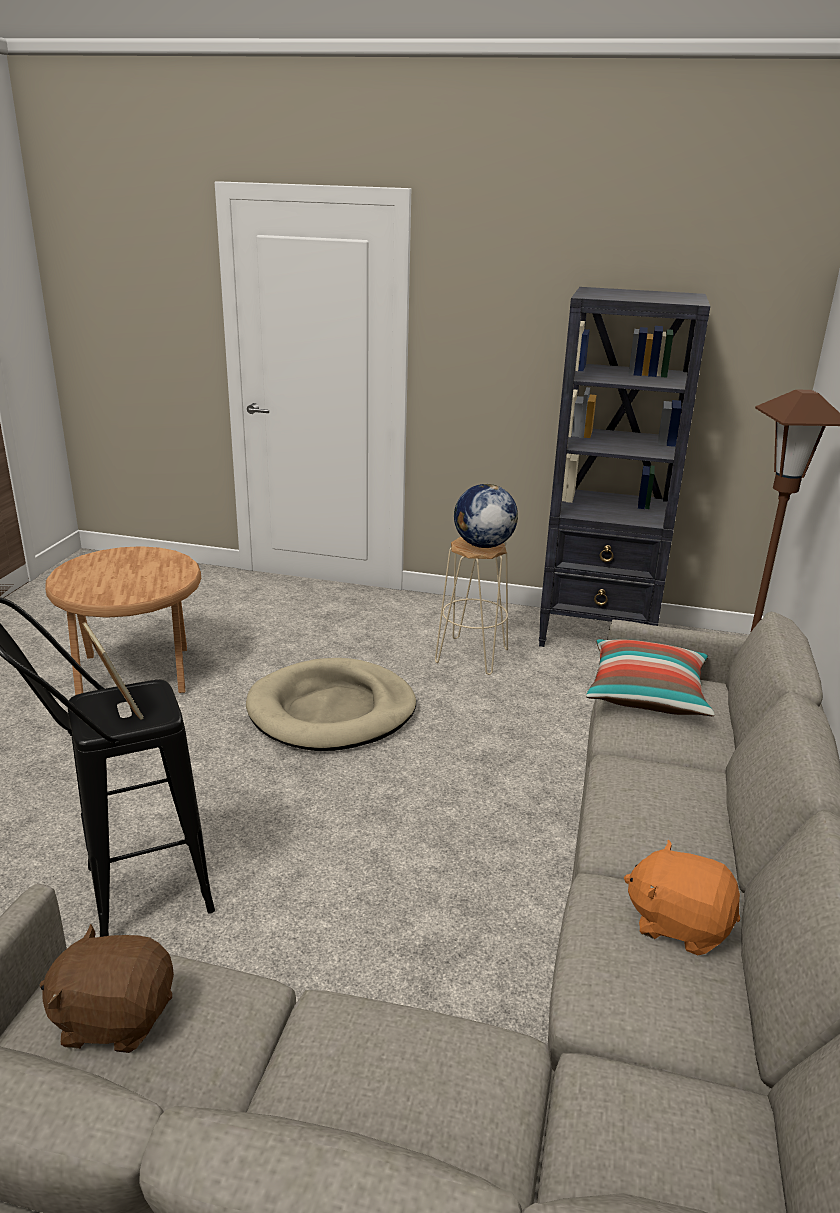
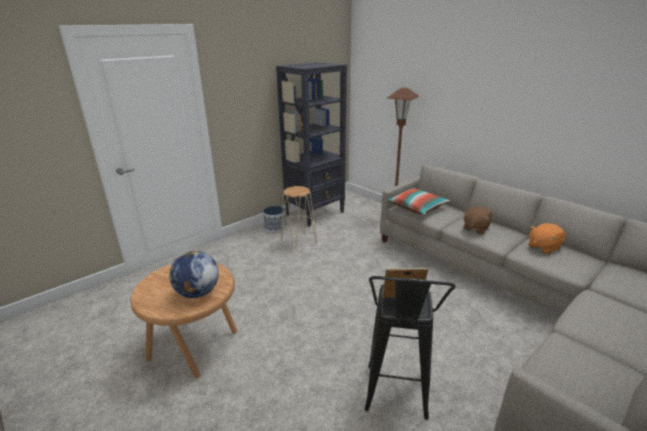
camera: 55 degrees left, 0 degrees up
(114, 1017) = (576, 378): brown plush toy -> brown plush toy (475, 228)
(332, 711) = (302, 291): beige dog bed -> none
(483, 545) = (299, 189): globe -> globe (197, 293)
(490, 617) = (275, 228): none -> planter

